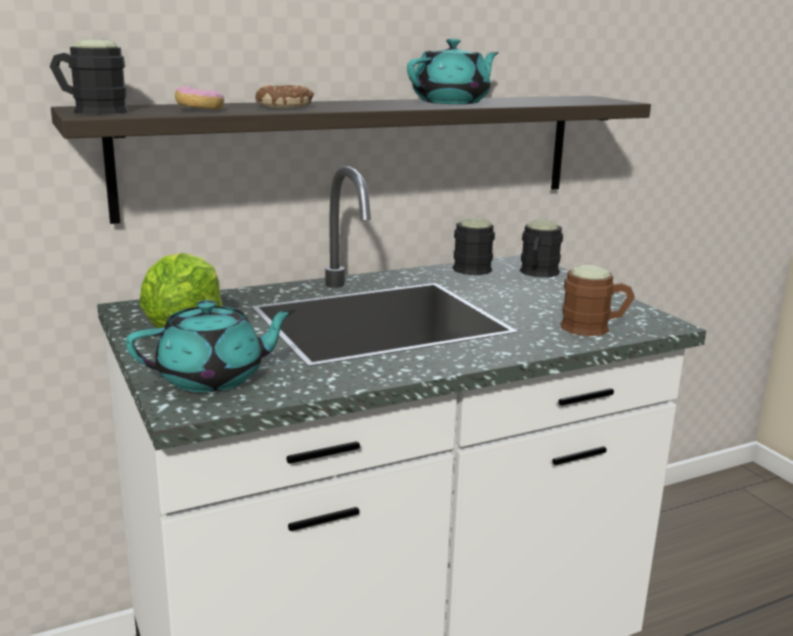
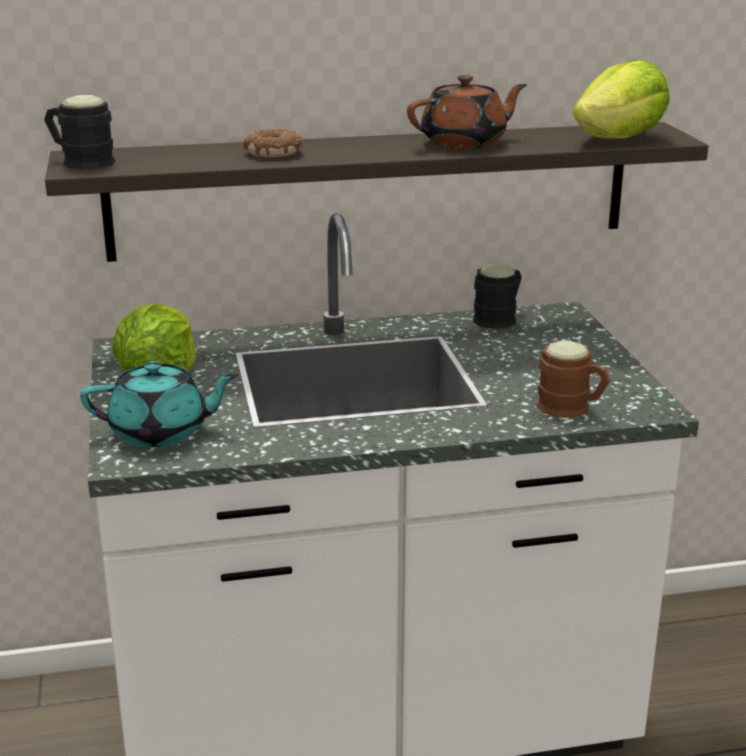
camera: 15 degrees right, 5 degrees up
(200, 110) = (183, 161): donut -> none
(452, 102) = (465, 143): turquoise teapot -> brown teapot
(538, 273) = (565, 331): black mug -> none
(577, 101) = (620, 139): none -> lettuce

